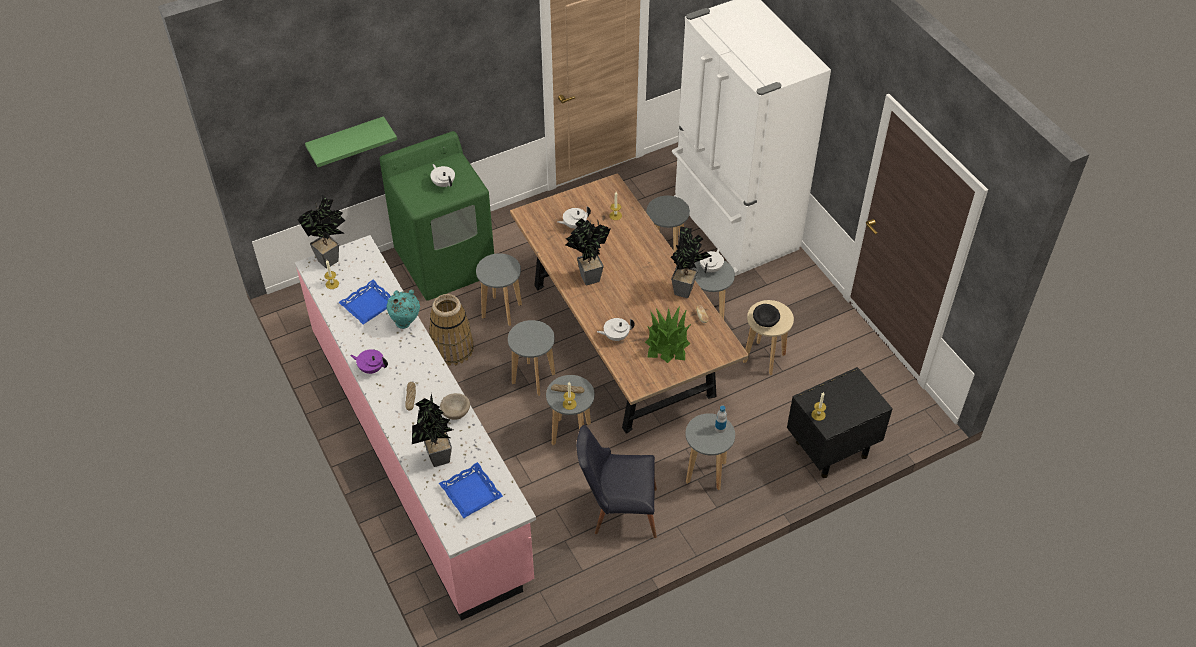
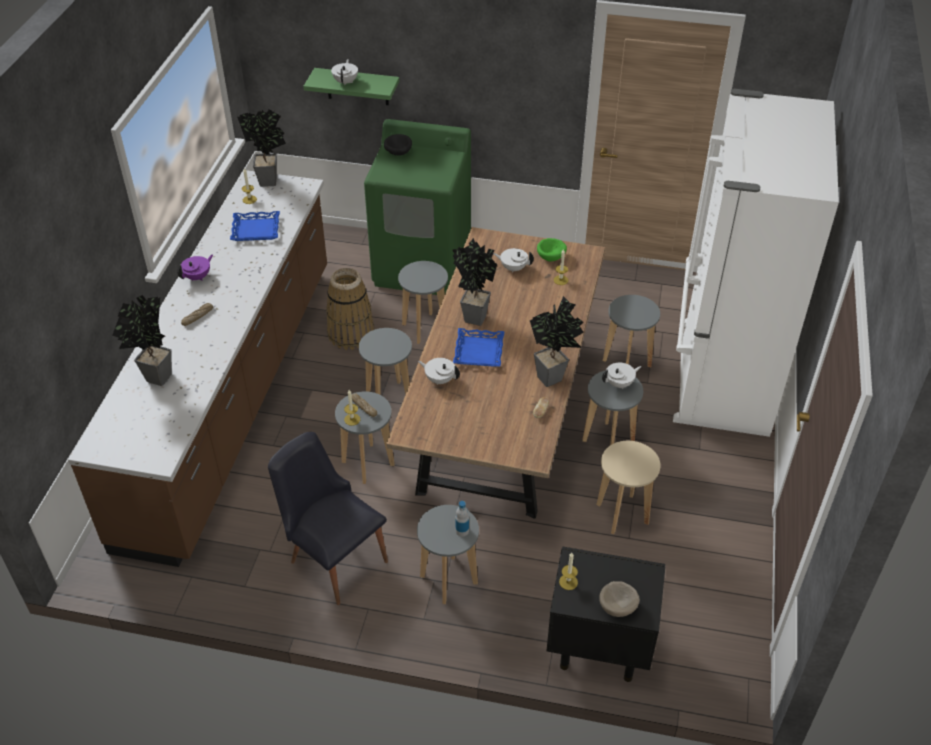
camera: 40 degrees right, 5 degrees down
(371, 368) = (198, 277): purple teapot -> purple teapot turned 75 degrees clockwise
(406, 323) = (266, 259): turquoise vase -> none
(419, 452) = (233, 397): pink counter -> brown counter
(443, 183) = (420, 168): white teapot -> white teapot (346, 82)
(456, 412) = (217, 350): beige bowl -> beige bowl (618, 606)
(471, 493) = (146, 422): blue tray -> blue tray (479, 351)
(591, 201) = (551, 257): none -> green bowl
(667, 343) = (480, 414): potted plant -> none
(765, 322) = (620, 463): black bowl -> black bowl (398, 153)

